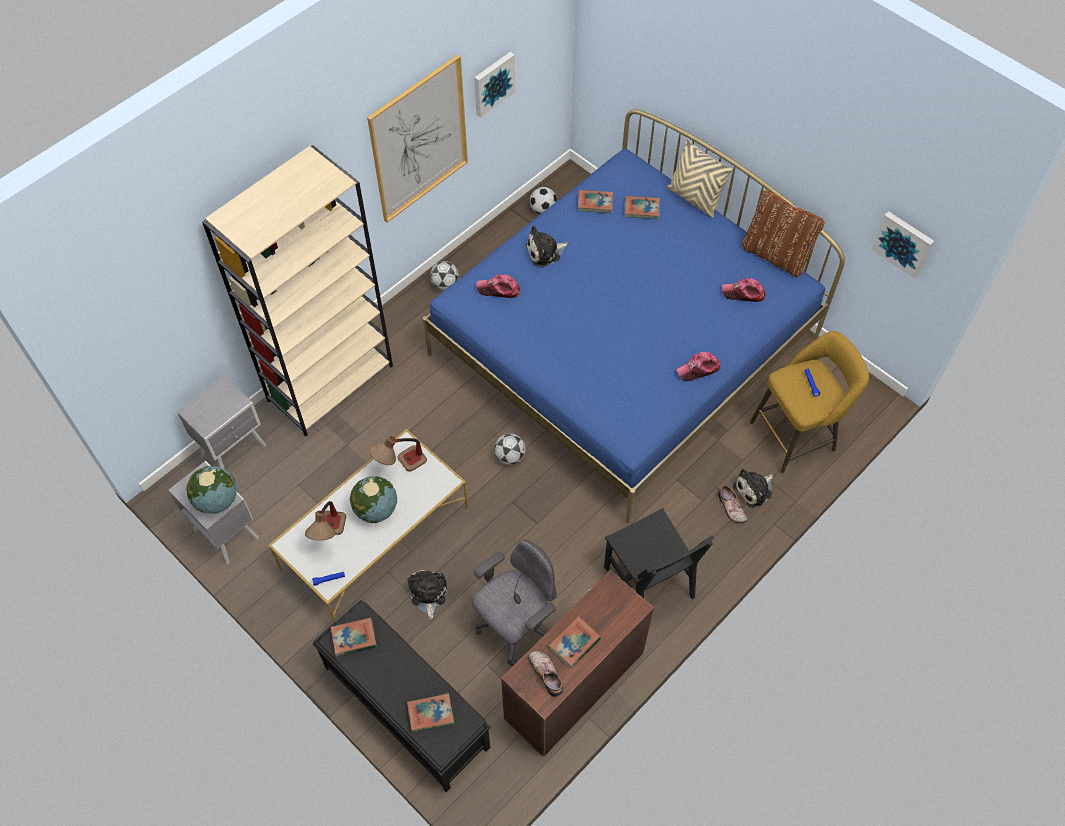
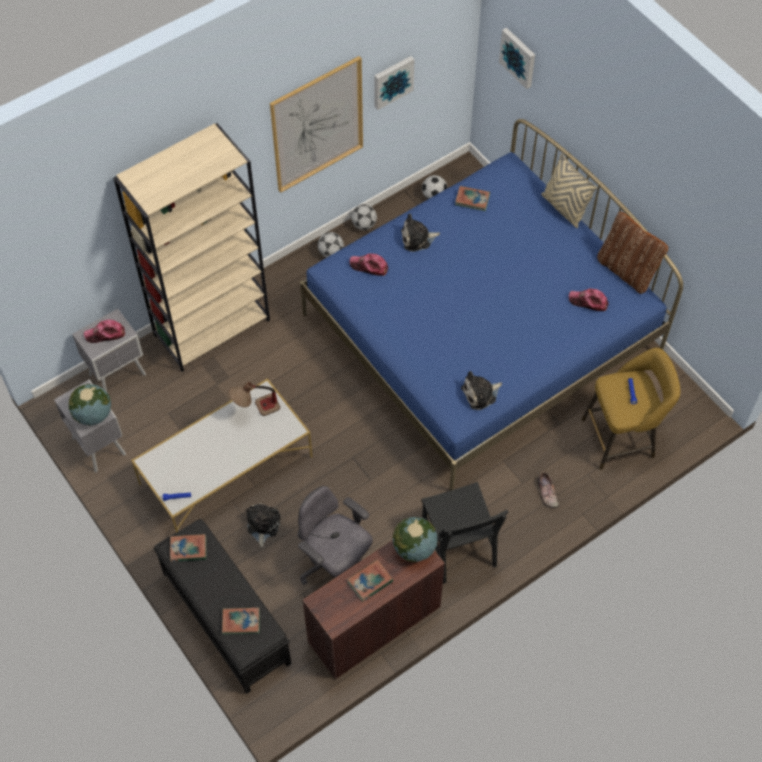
camera: 10 degrees right, 0 degrees up
(330, 536) = (184, 461): table lamp -> none
(376, 510) = (228, 444): globe -> globe (414, 548)
(510, 456) = (358, 417): football -> football (364, 225)
(516, 625) = (334, 565): grey office chair -> grey office chair turned 105 degrees counterclockwise
(547, 673) = (342, 602): shoe -> none
(642, 209) = (513, 211): book -> none
(698, 369) = (532, 364): cap -> cap (105, 334)
(754, 490) = (572, 480): plush toy -> plush toy (481, 394)
(903, 243) = (728, 278): picture -> picture (518, 57)

